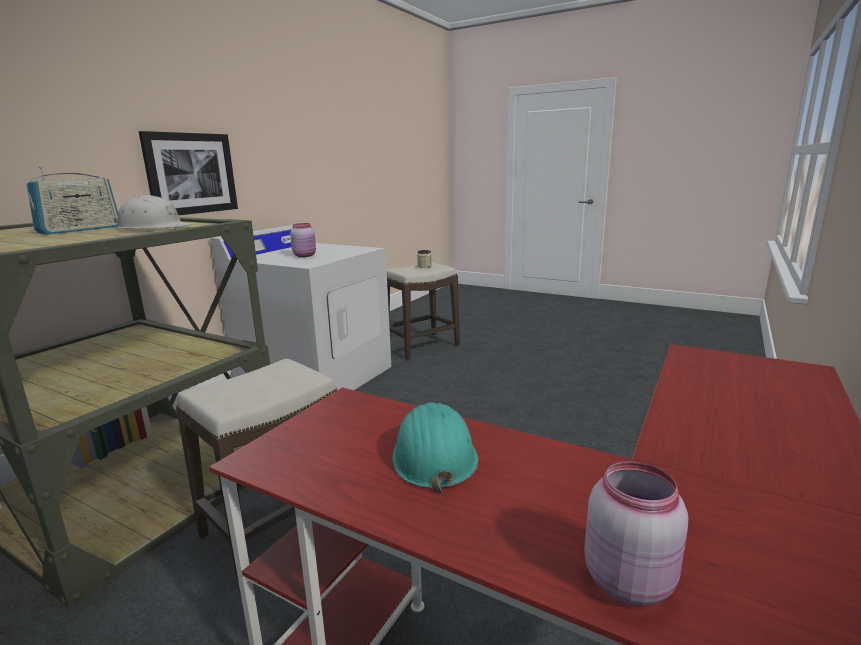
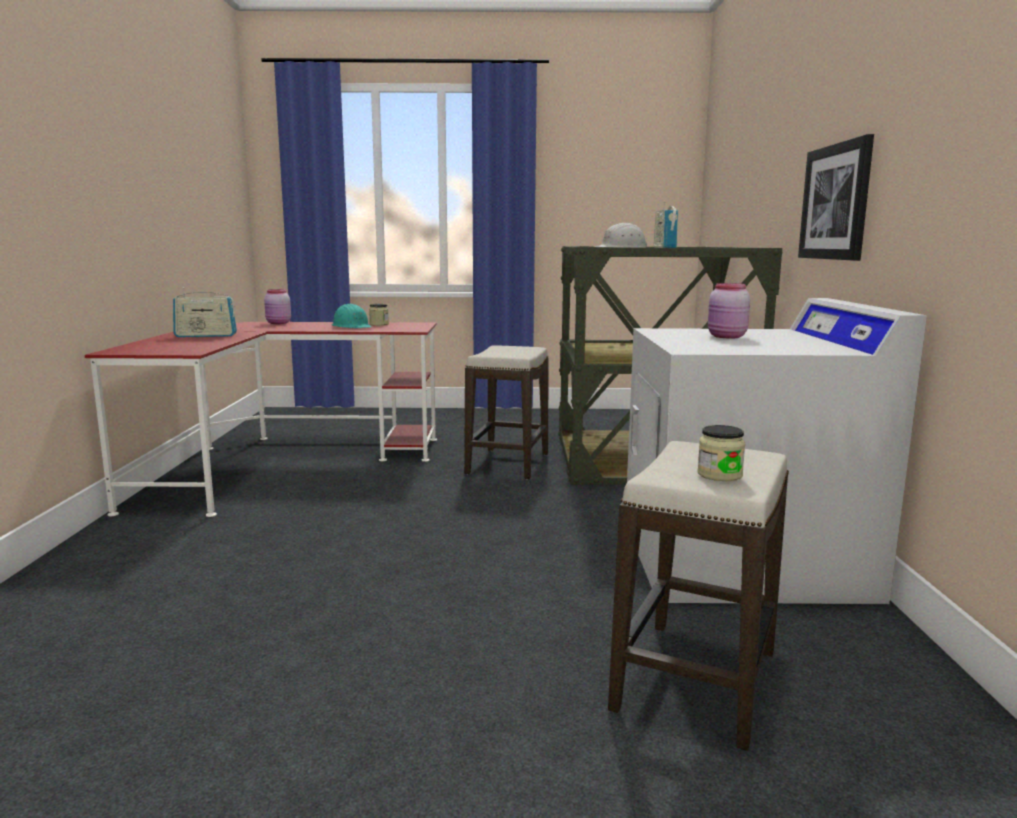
camera: 150 degrees right, 5 degrees down
(356, 469) = (379, 324): none -> jar
(747, 436) = (206, 336): none -> radio

